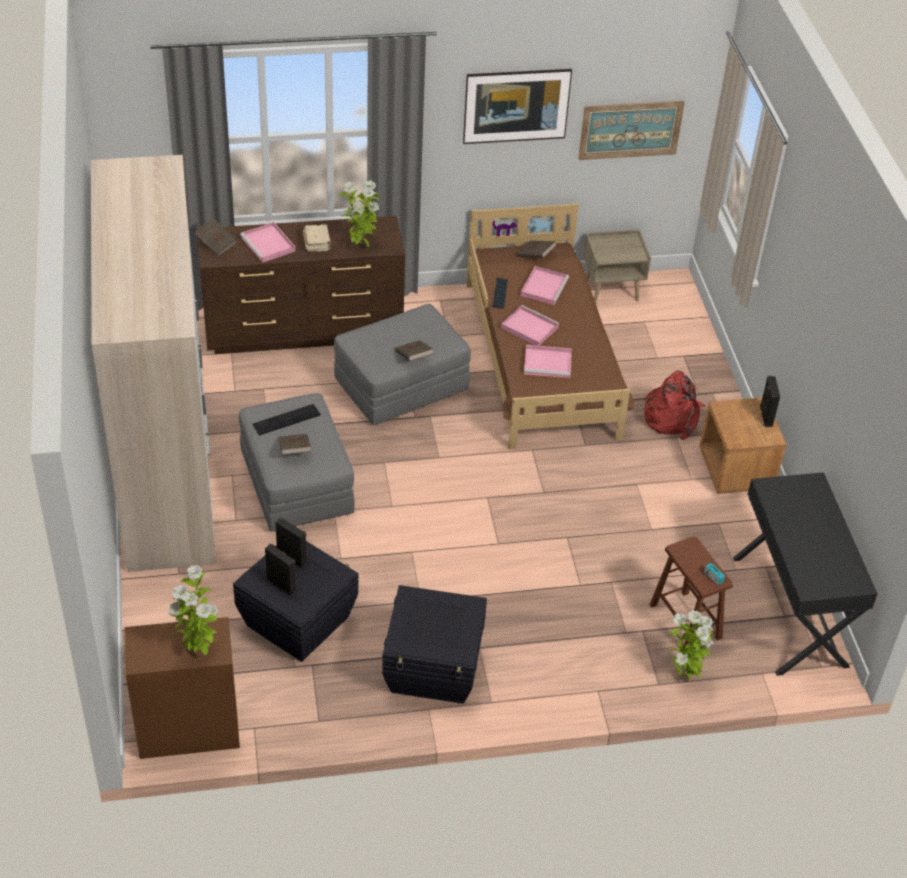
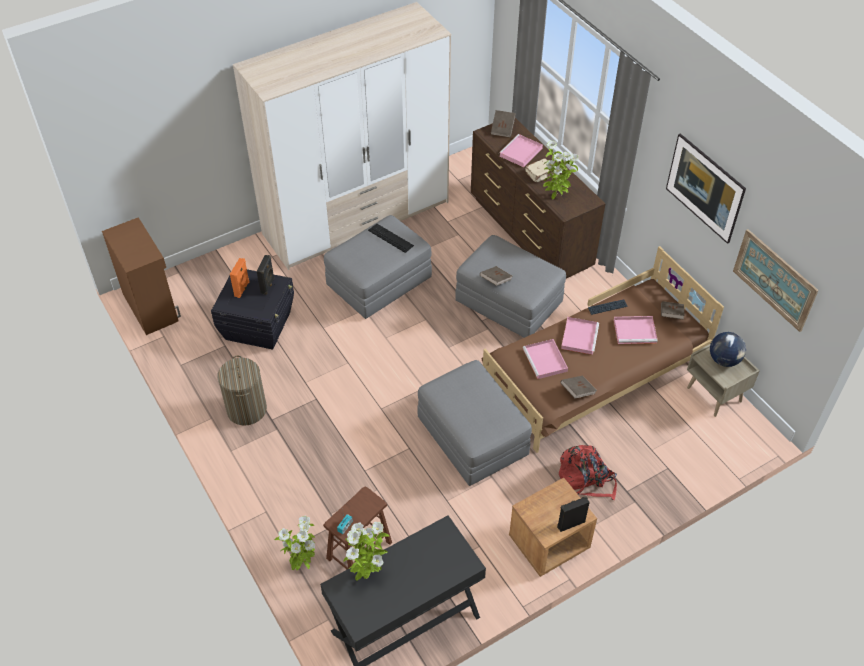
camera: 70 degrees right, 5 degrees up
(199, 648) = (132, 254): potted plant -> potted plant (367, 573)
(282, 584) = (242, 289): black speaker -> orange speaker
(294, 451) = (363, 252): brown book -> brown book (577, 391)
(434, 669) = (247, 409): black storage box -> laundry basket
(578, 480) = (473, 437): none -> grey ottoman
(613, 246) = (724, 360): none -> globe

